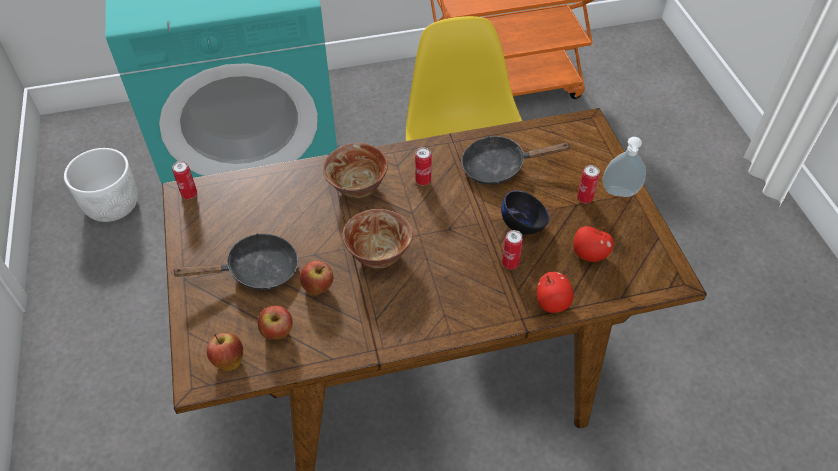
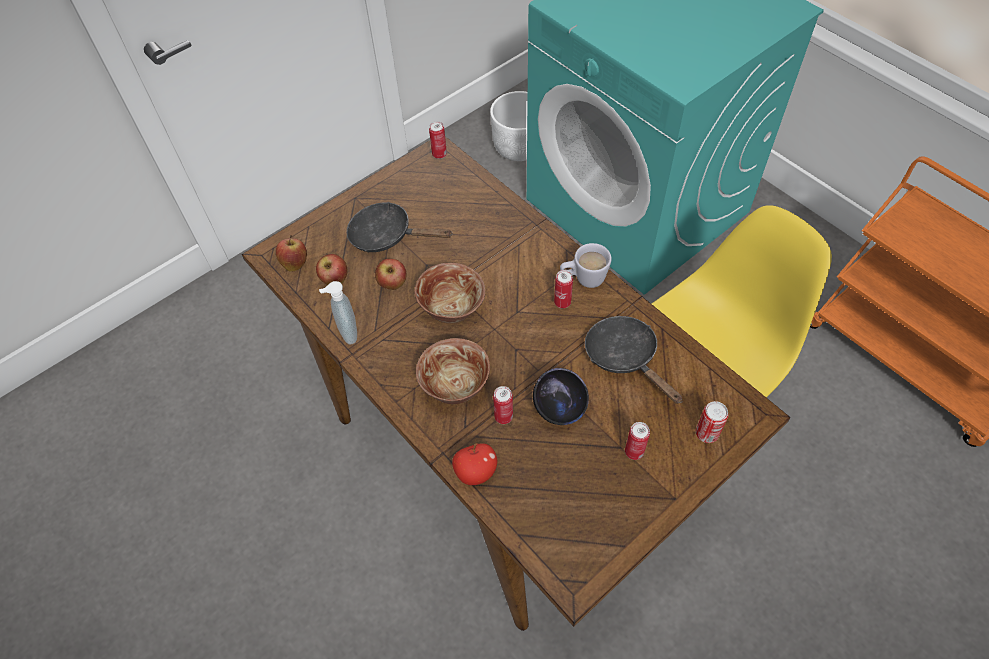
camera: 65 degrees right, 5 degrees up
(256, 271) = (387, 236): black frying pan -> black frying pan turned 150 degrees clockwise
(357, 188) = (519, 258): bowl -> bowl (455, 387)
(409, 158) = (583, 279): none -> white mug
(589, 254) = (557, 484): apple -> none
(590, 153) = (706, 433): none -> can
(619, 194) = (664, 484): soap dispenser -> soap dispenser (347, 333)

